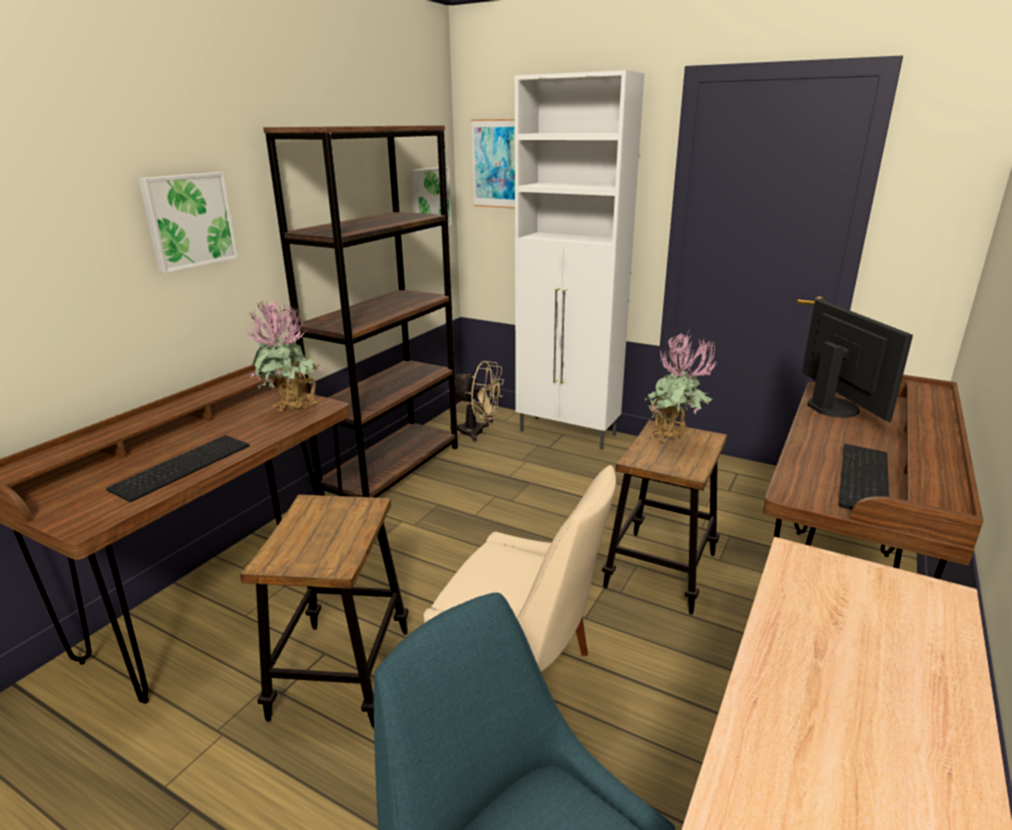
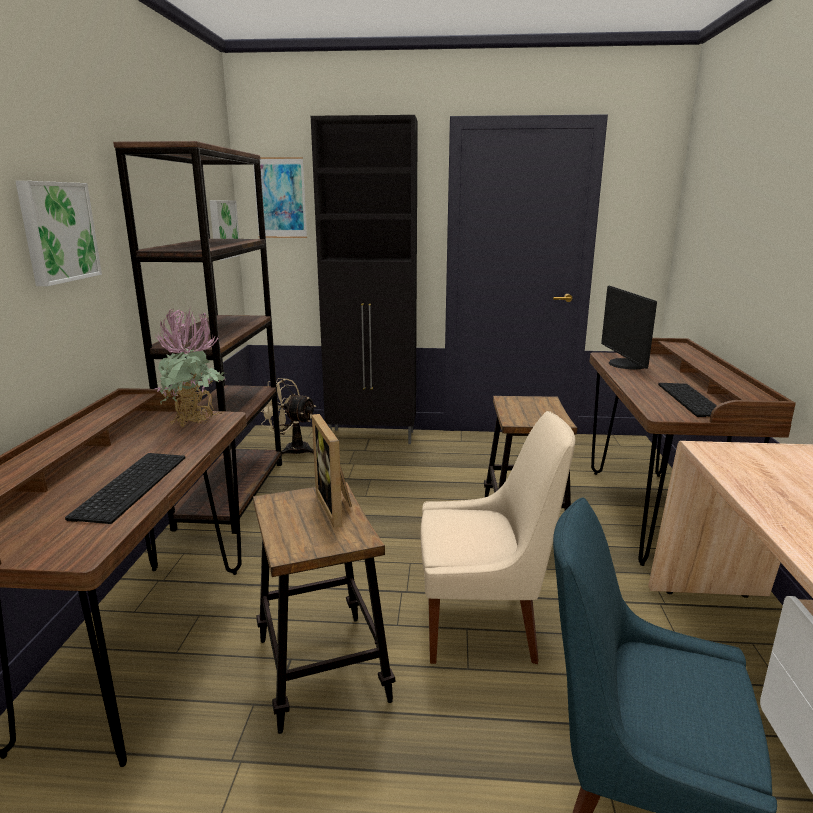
camera: 25 degrees left, 5 degrees down
(353, 524) = (337, 506): none -> picture frame
(478, 433) = (291, 449): beige fan -> beige fan turned 150 degrees counterclockwise
(568, 433) = (373, 437): white cabinet -> black cabinet
(674, 441) = (527, 406): potted plant -> none
(835, 407) = (625, 364): monitor -> monitor turned 150 degrees counterclockwise

